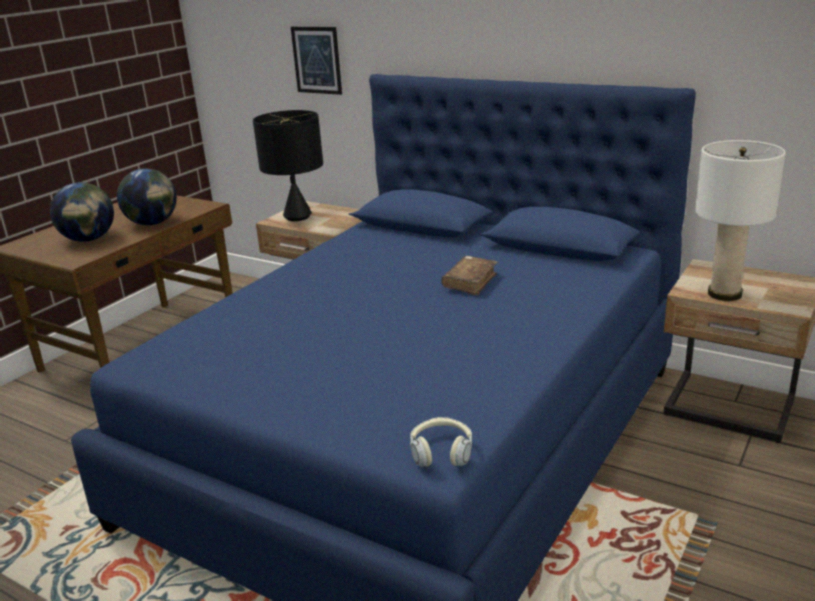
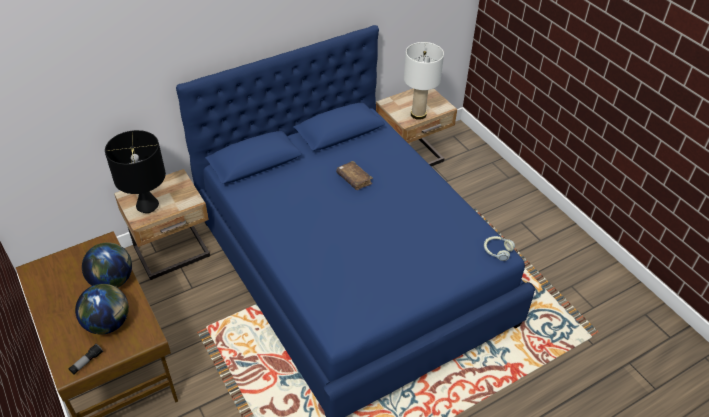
camera: 65 degrees left, 20 degrees up
(30, 248) = (86, 362): none -> flashlight
(316, 60) = (112, 92): picture -> none

